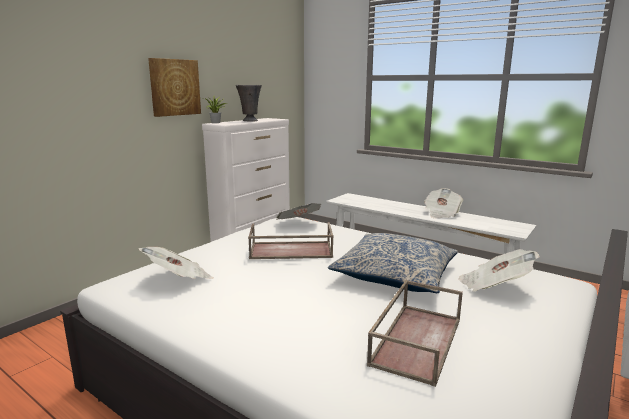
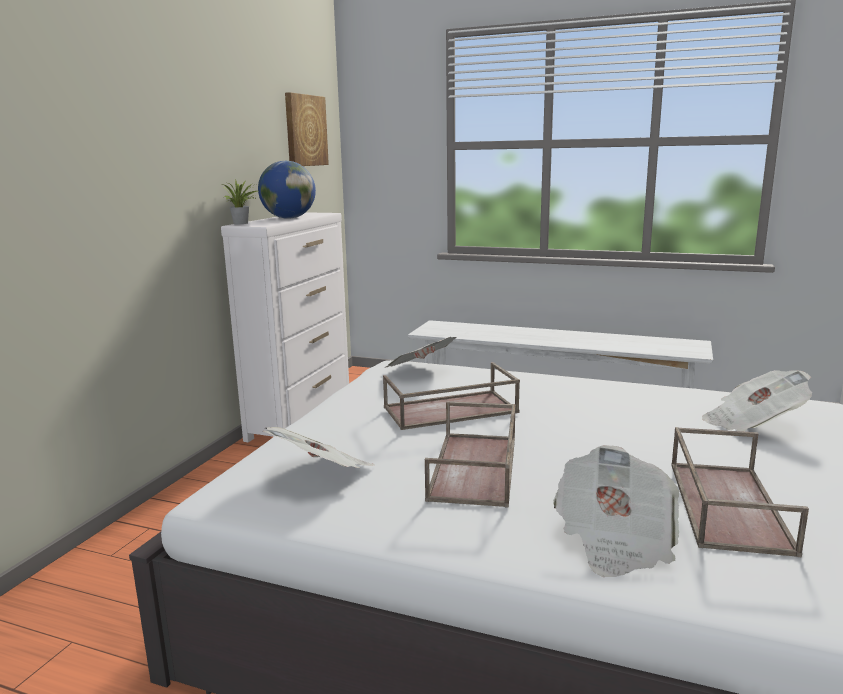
camera: 15 degrees left, 0 degrees up
(174, 87) = (180, 168): picture -> picture (305, 130)
(249, 121) = (288, 218): grey vase -> globe
(271, 289) = (475, 468): none -> brown tray
(395, 274) = (620, 424): pillow -> none
(441, 213) = (583, 337): newspaper -> newspaper (614, 540)

